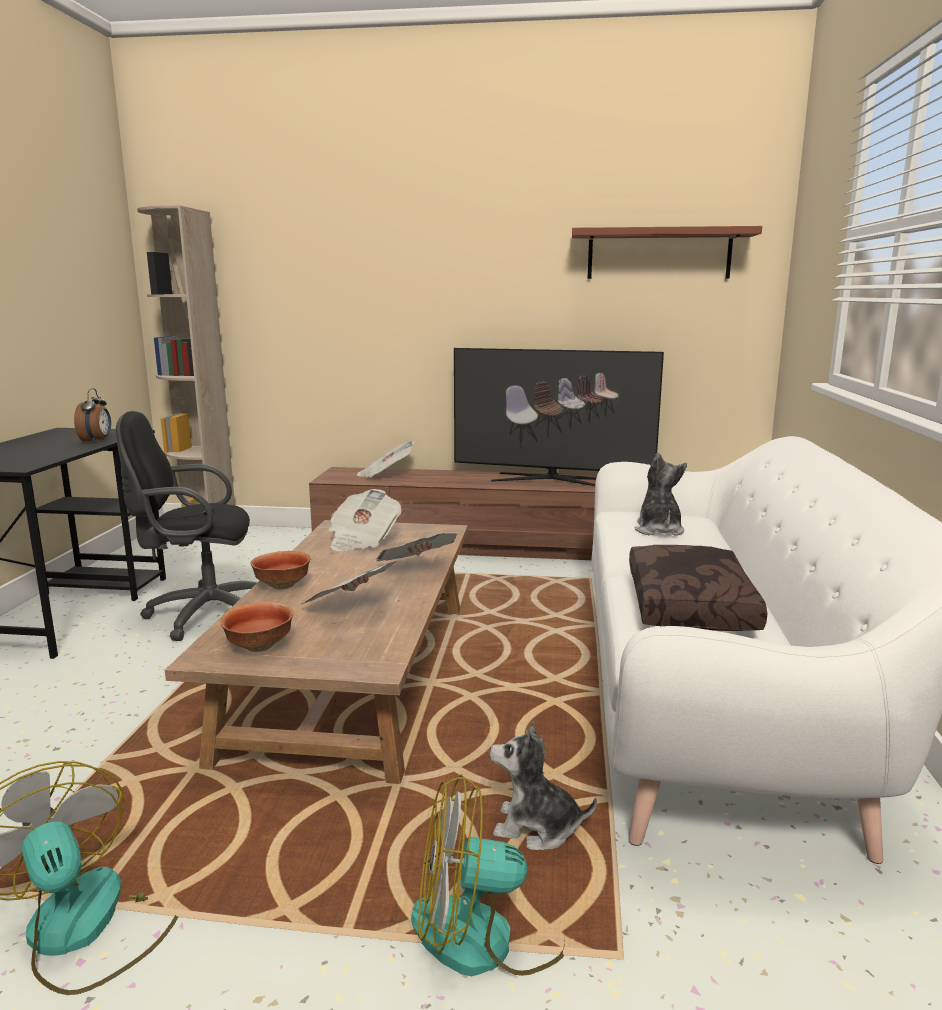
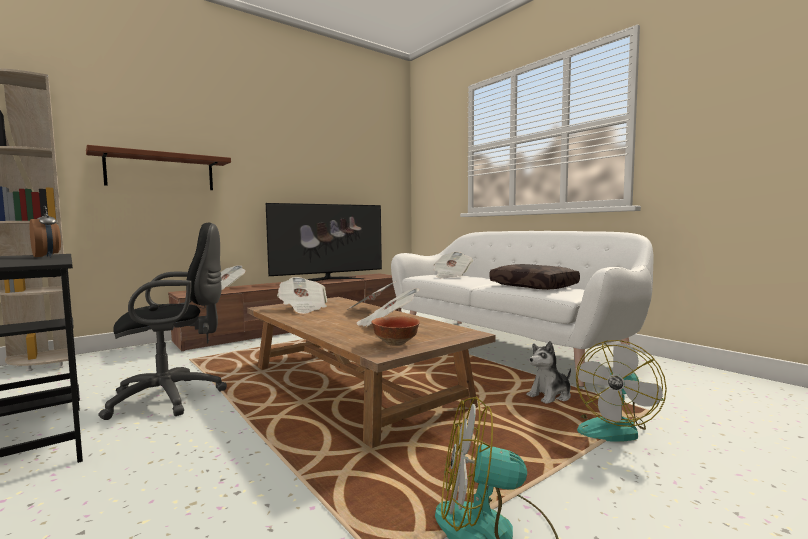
camera: 45 degrees left, 10 degrees down
(203, 615) = (173, 397): black office chair -> black office chair turned 150 degrees counterclockwise
(281, 586) = (321, 328): bowl -> none
(658, 530) = (451, 276): plush toy -> newspaper
(659, 254) = (361, 159): brown shelf -> brown shelf (161, 172)

